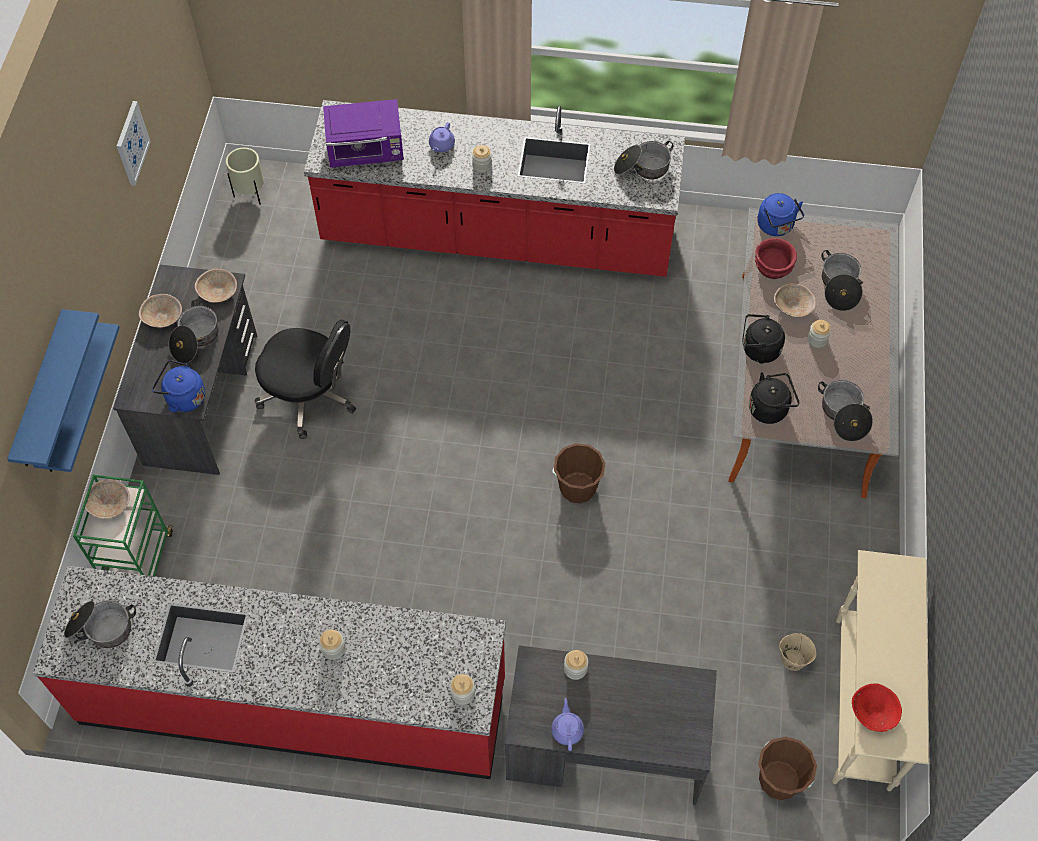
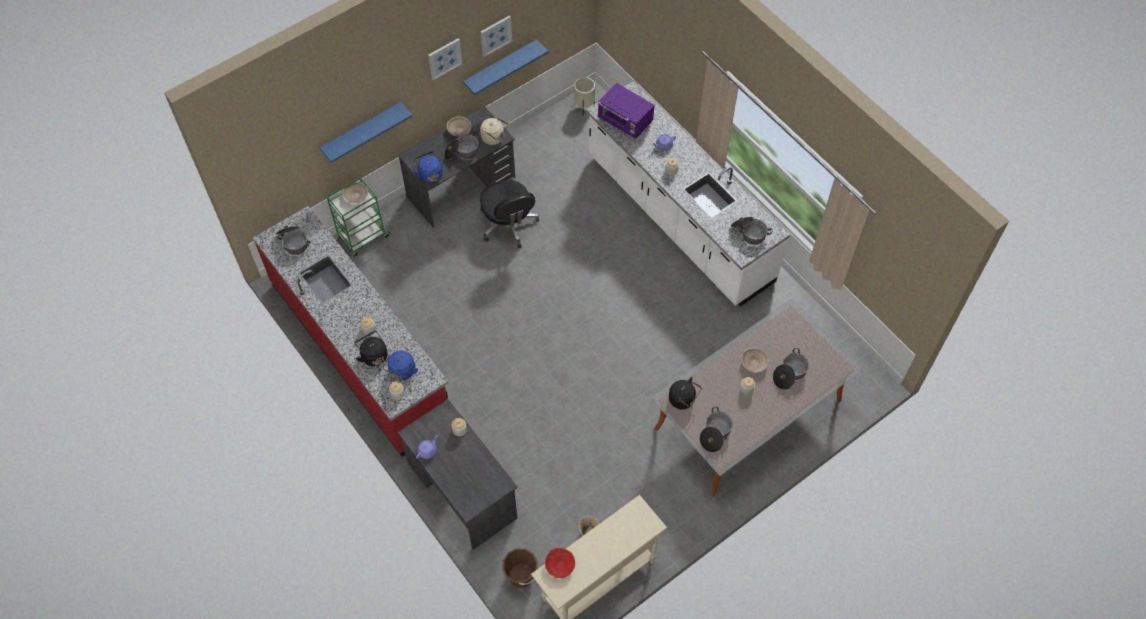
camera: 45 degrees right, 0 degrees up
(41, 393) = (346, 118): blue shelf -> blue shelf (500, 67)
(99, 215) = (444, 58): none -> picture
(218, 292) = (494, 138): beige bowl -> beige kettle
(497, 236) = (678, 219): red counter -> white counter
(577, 487) = (580, 368): brown bucket -> none
(758, 350) = (711, 369): black kettle -> black kettle (373, 355)
(773, 268) = (767, 337): red bowl -> none
(776, 226) = (794, 319): blue kettle -> blue kettle (402, 372)

